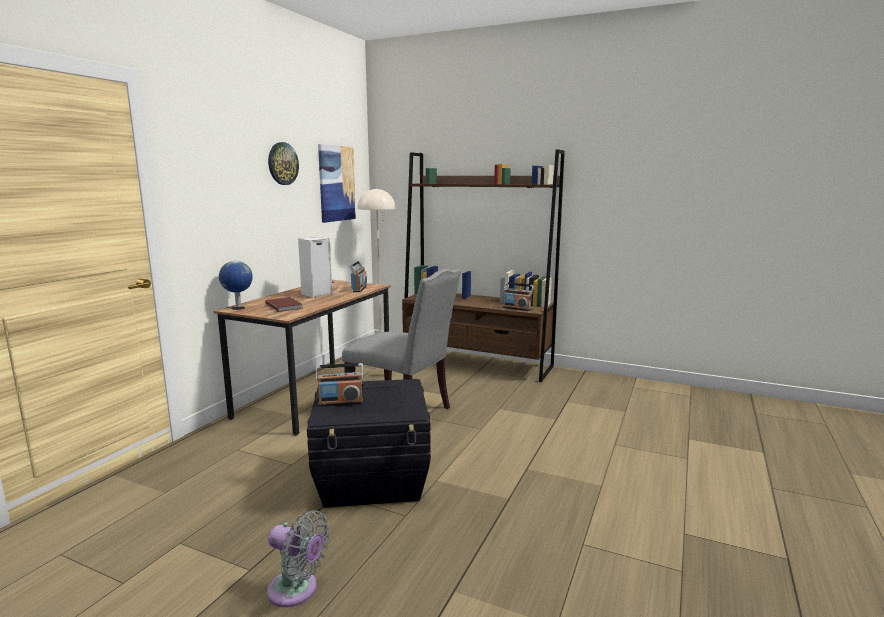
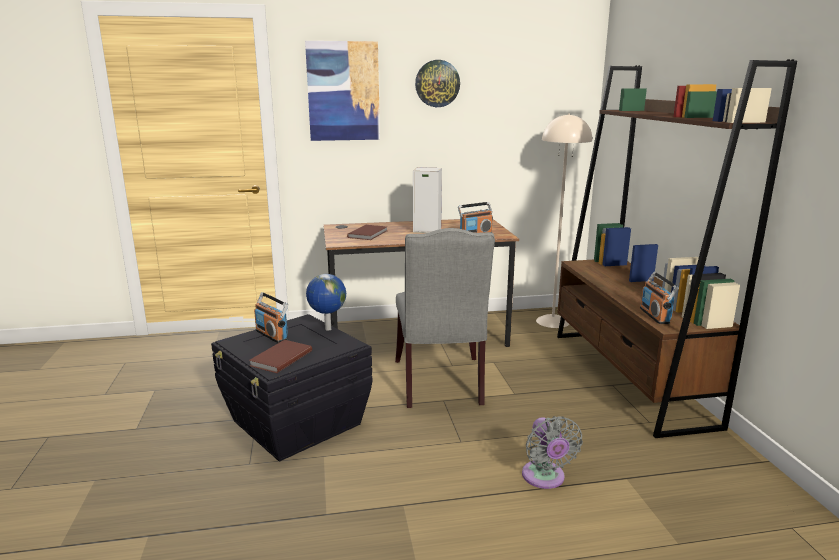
camera: 55 degrees right, 5 degrees up
(238, 306) = (344, 225): globe -> globe (327, 329)
(297, 590) = (119, 458): grey fan -> grey fan (545, 478)
(336, 183) = (529, 106): picture -> picture (343, 91)
(394, 408) = (280, 358): none -> brown book

